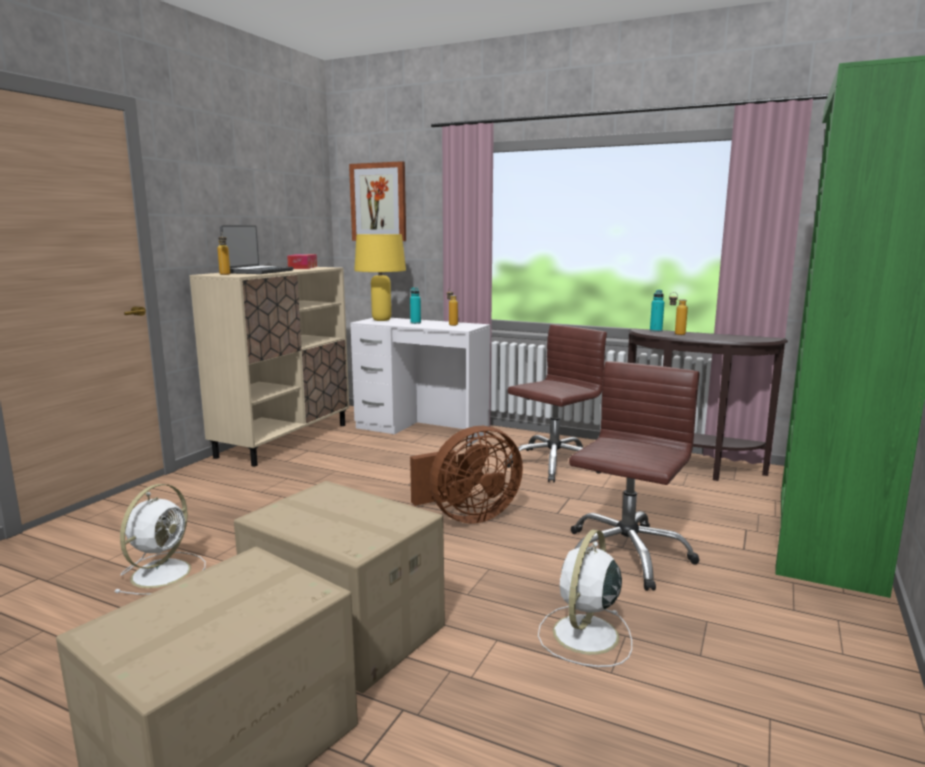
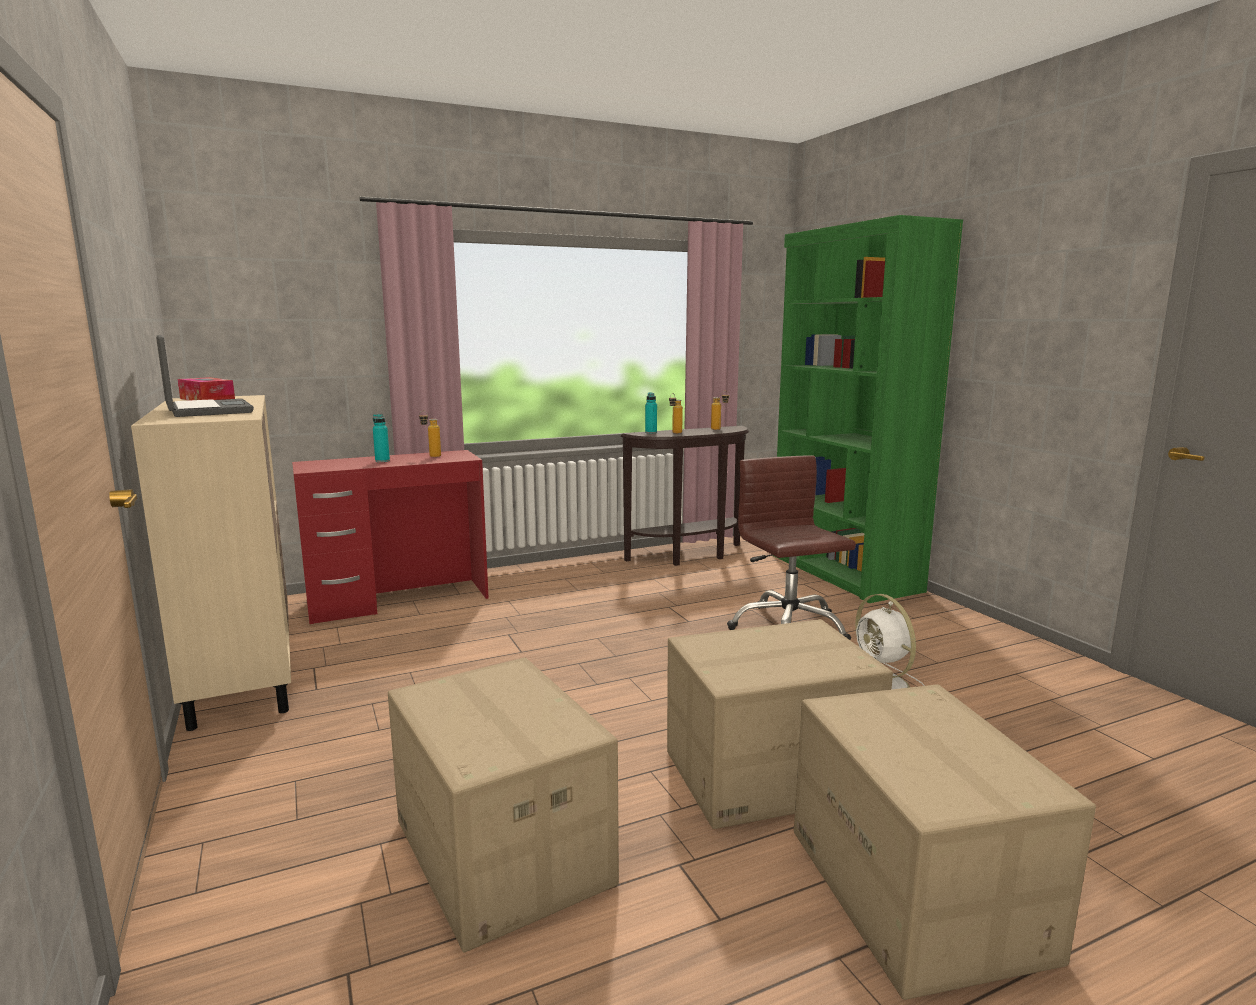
camera: 50 degrees left, 0 degrees up
(163, 572) = (499, 852): white fan -> cardboard box
(225, 274) = (198, 418): bottle -> bottle (719, 429)
(378, 202) = (260, 298): picture -> none
(382, 320) = (322, 464): yellow table lamp -> none
(421, 430) = (398, 600): white desk -> red desk
(467, 516) = (637, 653): brown fan -> none
(553, 464) = (596, 586): brown office chair -> none

